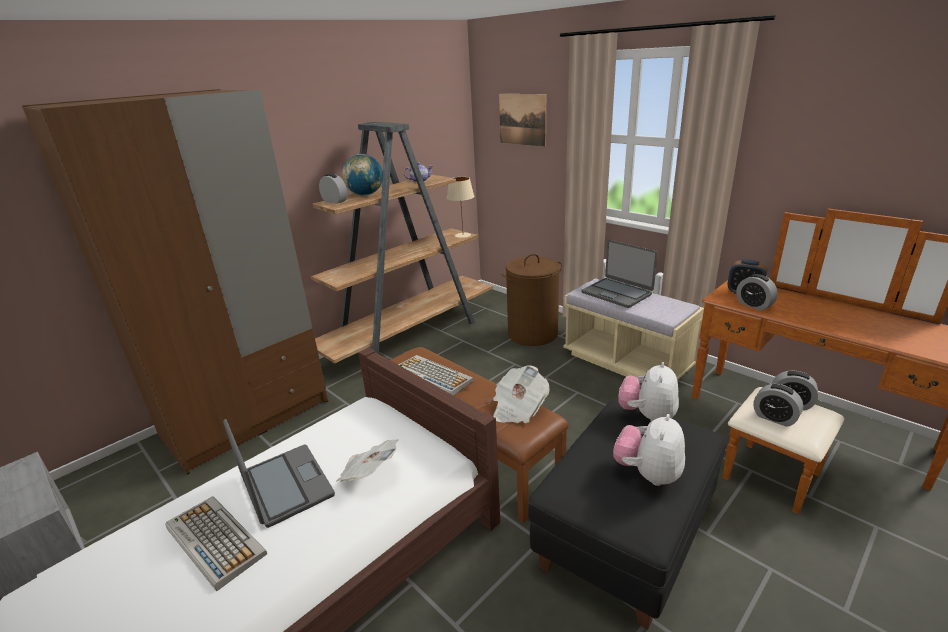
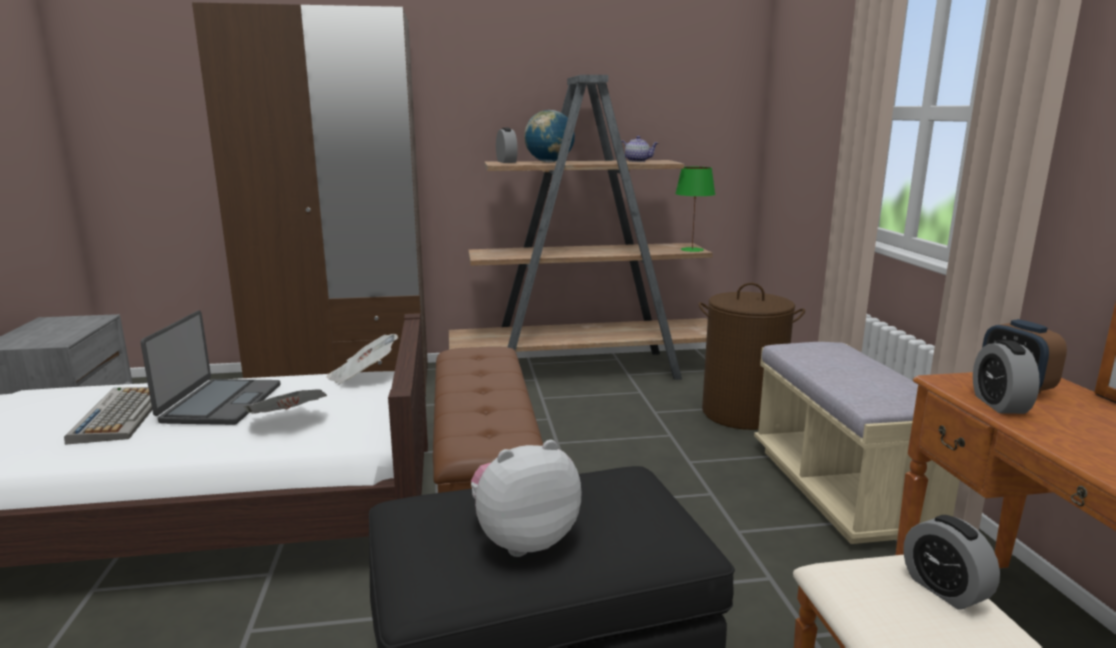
camera: 35 degrees right, 10 degrees down
(431, 376) = (471, 371): keyboard -> none
(462, 235) = (691, 249): beige table lamp -> green table lamp
(518, 408) = (504, 426): newspaper -> newspaper (362, 377)
(522, 119) = (811, 94): picture -> none
(617, 293) = (838, 361): laptop -> none
(647, 416) = (644, 493): plush toy -> none
(774, 418) = (872, 591): alarm clock -> none

